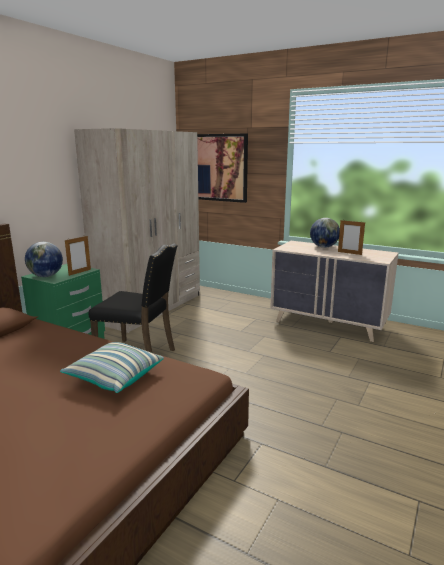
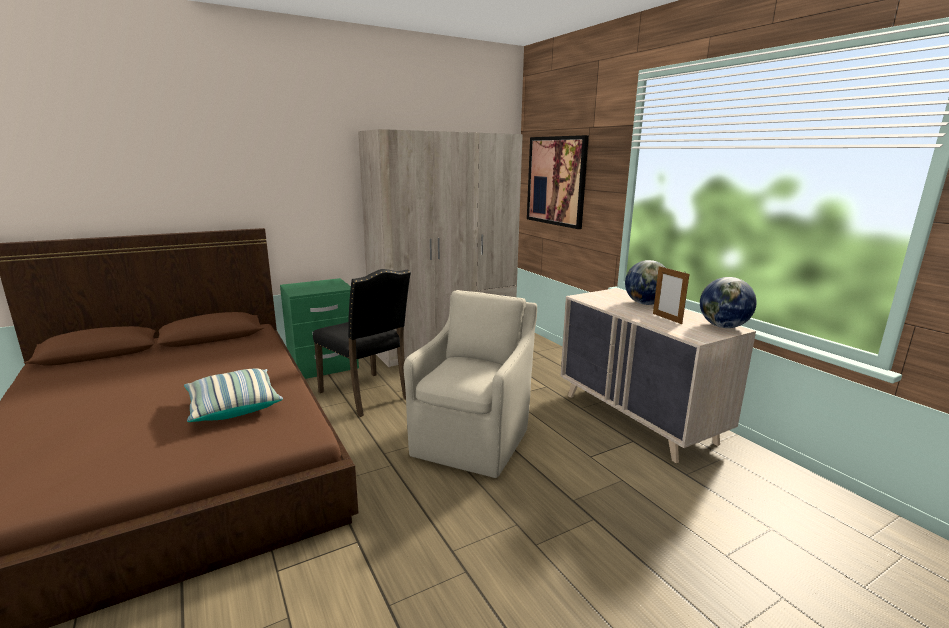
camera: 30 degrees right, 0 degrees up
(46, 276) = (297, 288): globe -> globe (723, 326)
(80, 272) = (331, 289): picture frame -> none
(253, 362) = (473, 440): none -> beige armchair

